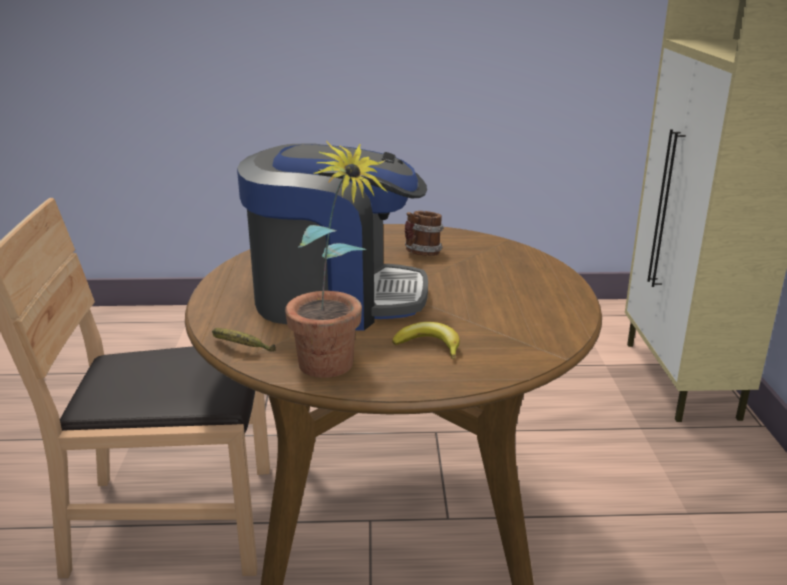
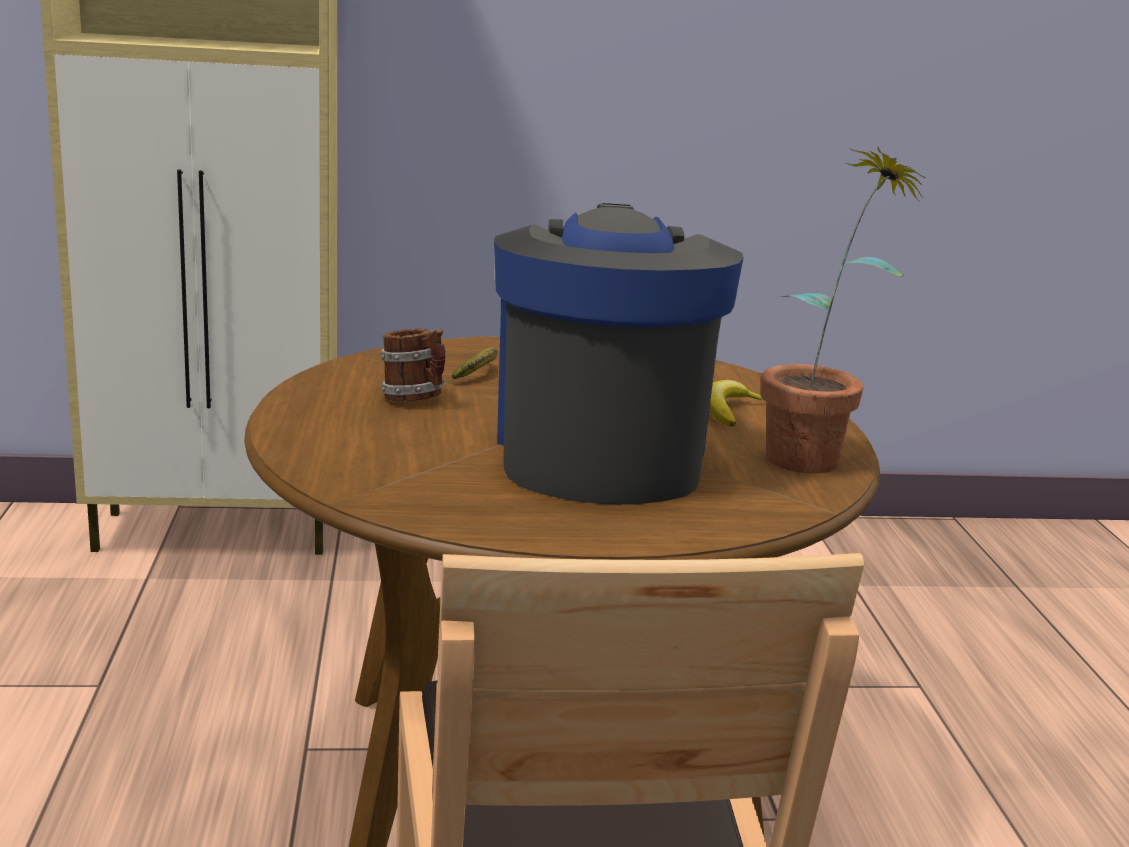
camera: 95 degrees left, 5 degrees down
(240, 348) = (787, 507): banana -> banana (479, 374)

